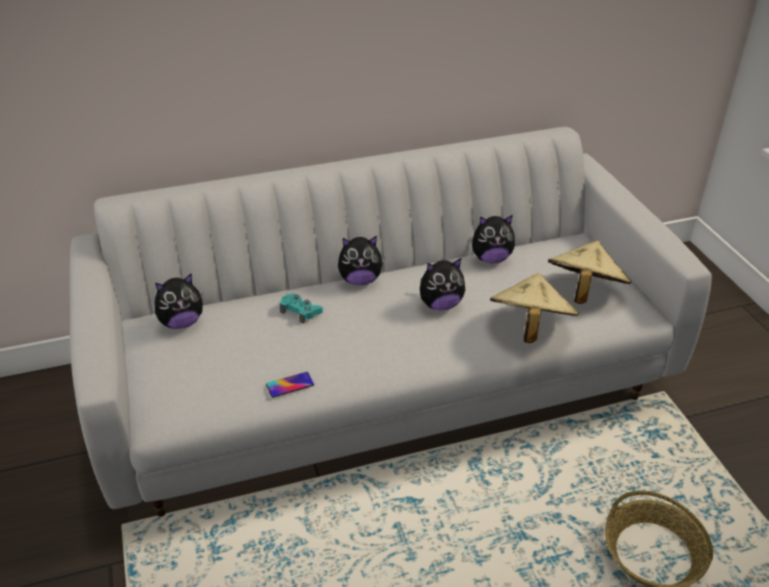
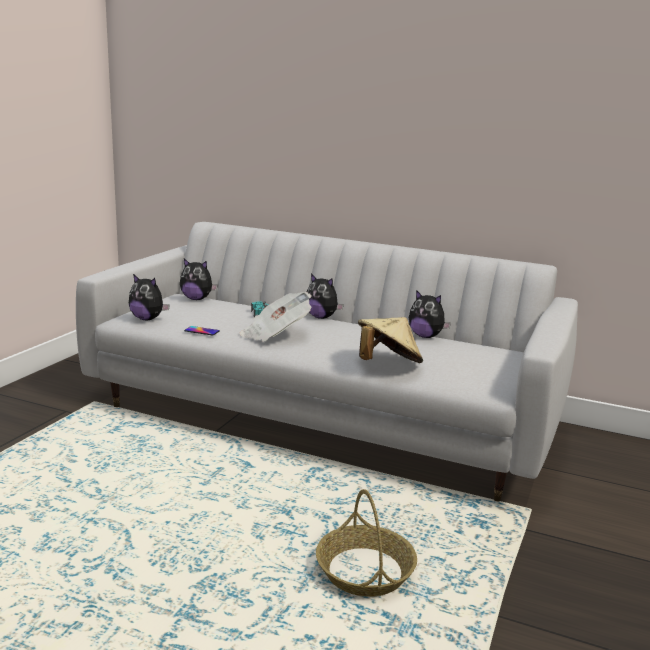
camera: 40 degrees right, 20 degrees down
(369, 342) = (275, 334): none -> newspaper
(440, 304) = (349, 338): plush toy -> plush toy (148, 319)
(584, 292) = (463, 367): beige hat -> none

